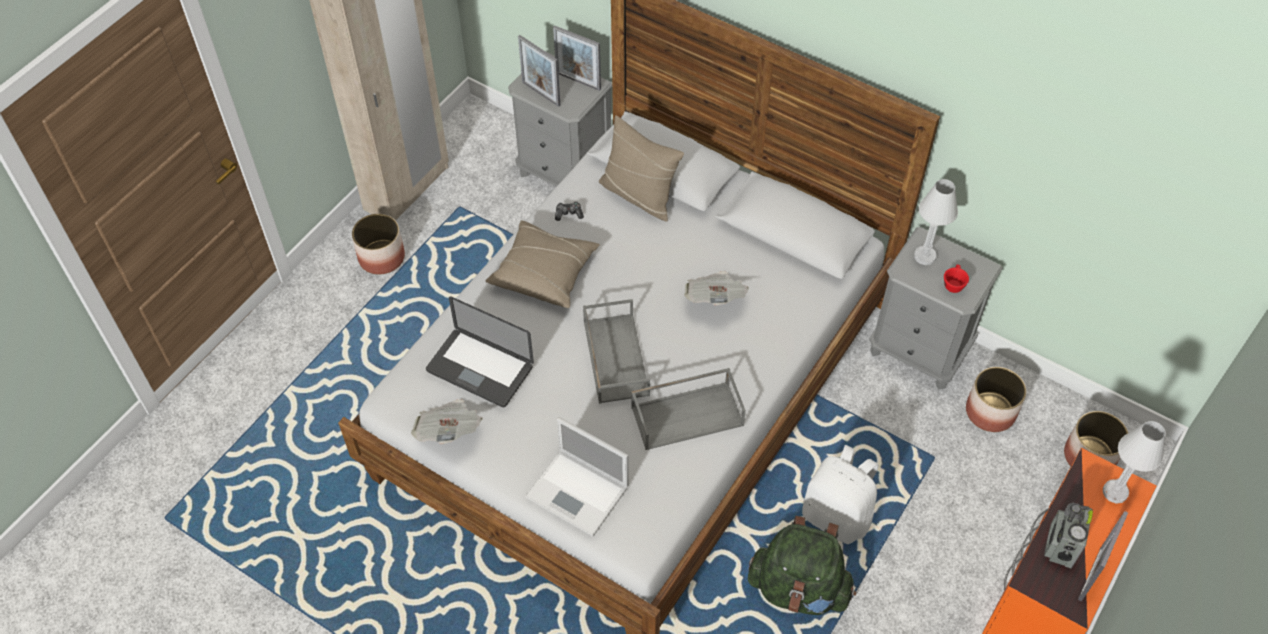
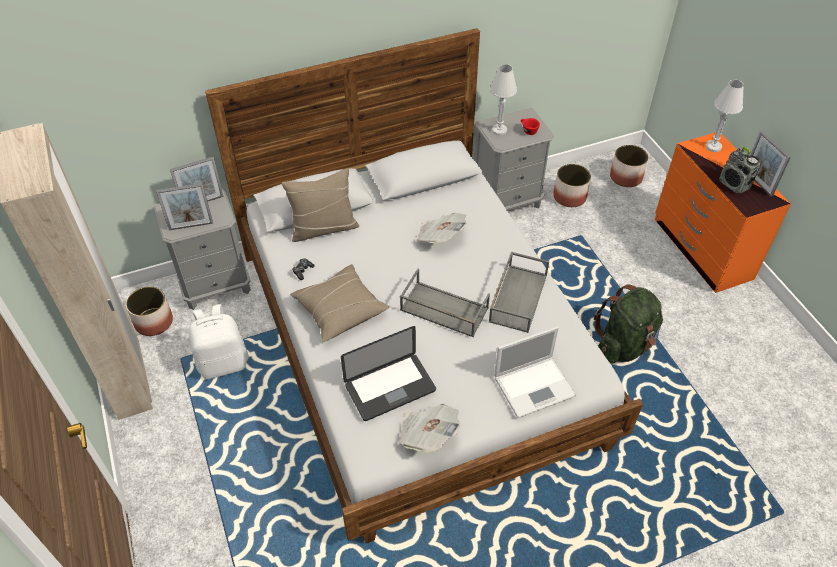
camera: 55 degrees left, 5 degrees down
(382, 257) = (174, 431): planter -> planter (153, 322)
(837, 516) = (588, 299): white backpack -> white backpack (223, 363)

